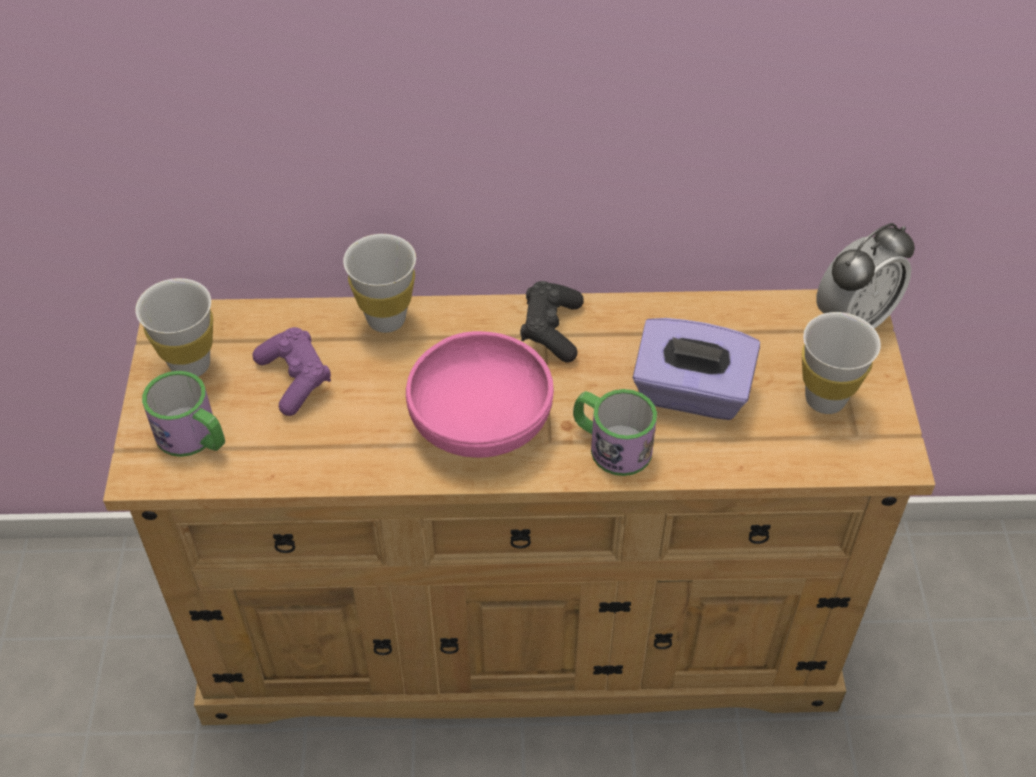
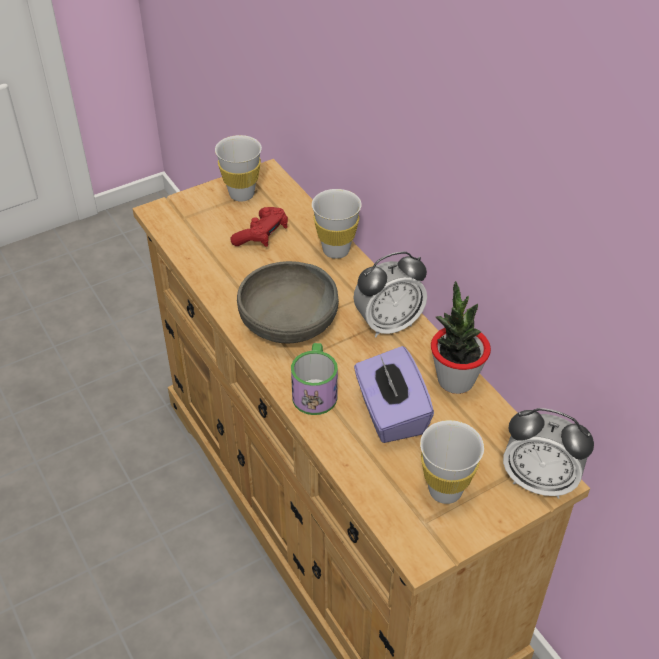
camera: 60 degrees right, 5 degrees down
(194, 437) = (193, 218): mug -> none
(295, 379) = (262, 236): purple game controller -> red game controller
(481, 422) = (289, 323): pink bowl -> grey bowl
(551, 330) = (388, 324): black game controller -> alarm clock
(677, 315) = (455, 380): none -> potted plant

